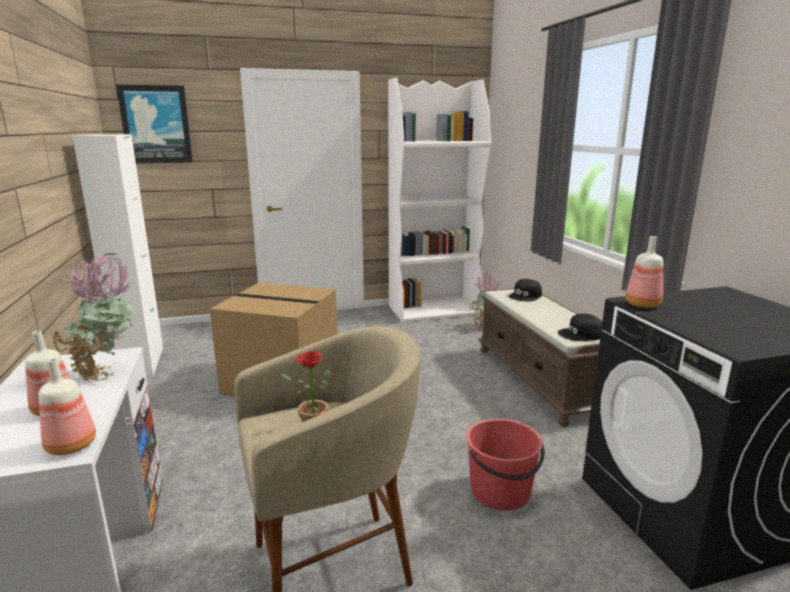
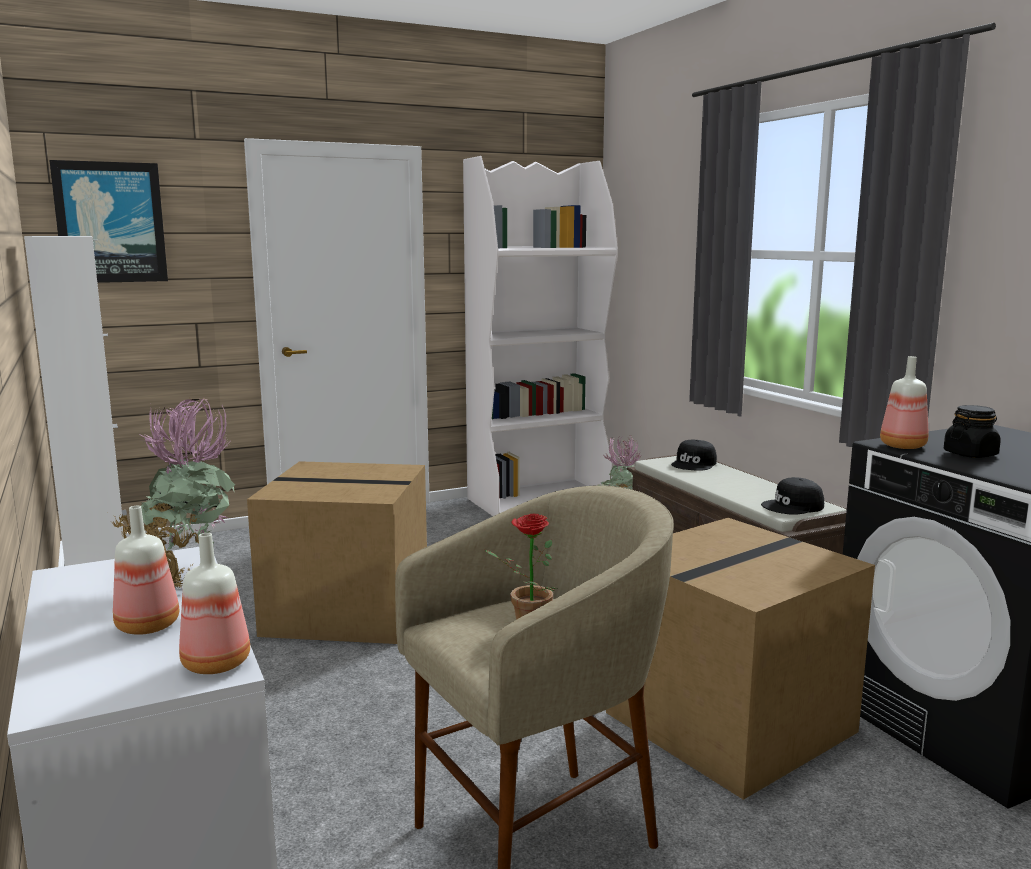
camera: 10 degrees left, 5 degrees down
(501, 492) = (730, 724): red bucket -> cardboard box
(693, 315) = (970, 454): none -> black jar

